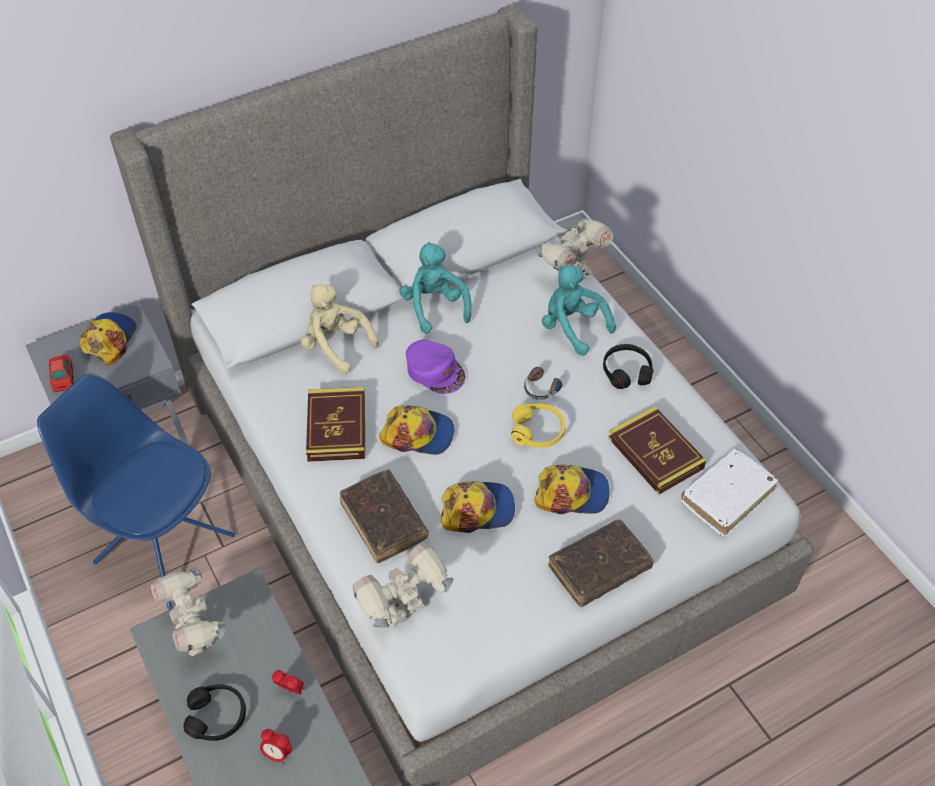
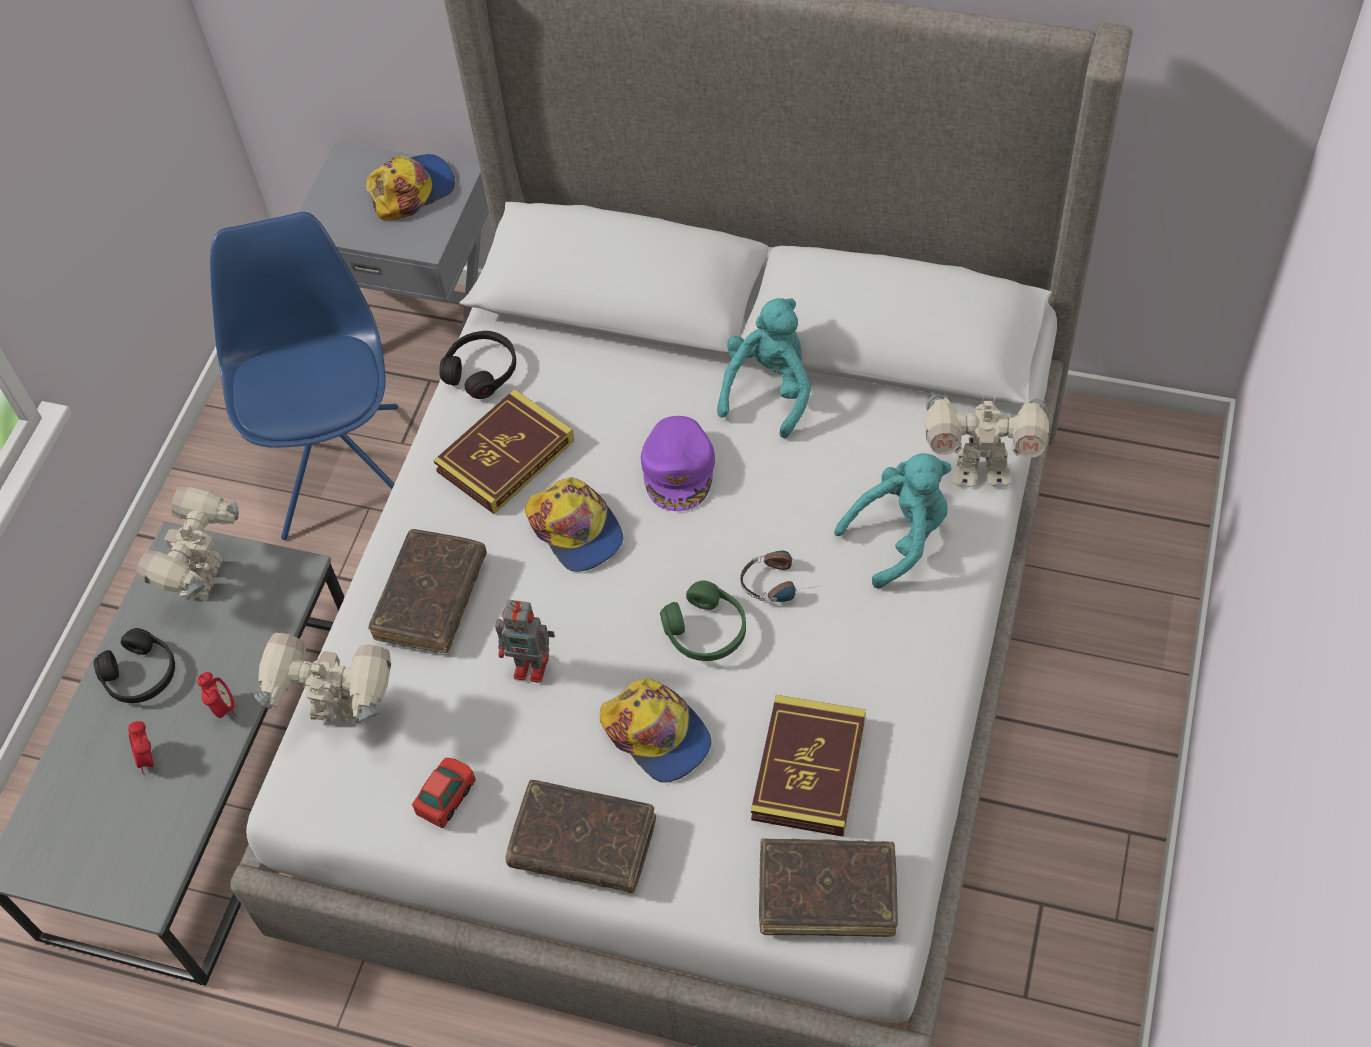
camera: 50 degrees right, 5 degrees up
(63, 378) = (329, 204): toy car -> toy car (447, 797)
(336, 346) = (610, 360): beige plush toy -> none
(477, 509) = (533, 666): cap -> toy robot
(537, 431) = (706, 630): yellow headphones -> green headphones
(572, 327) = (900, 536): turquoise plush toy -> turquoise plush toy turned 60 degrees clockwise
(626, 371) = (899, 642): black headphones -> black headphones (481, 370)
(727, 497) = (827, 893): white book -> brown book

